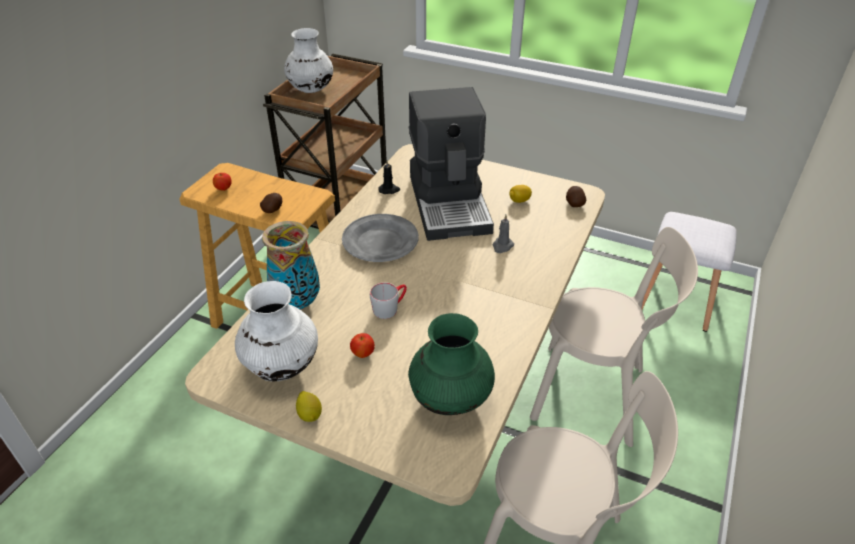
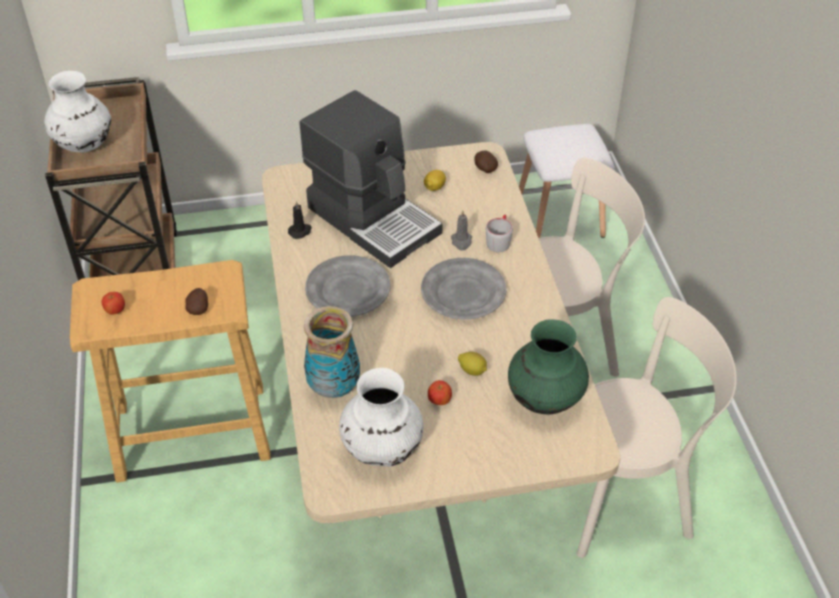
camera: 35 degrees left, 5 degrees up
(310, 414) = (448, 473): lemon -> lemon (472, 370)
(390, 307) = (420, 348): grey mug -> grey mug (499, 240)
(465, 283) = (463, 293): none -> grey plate

